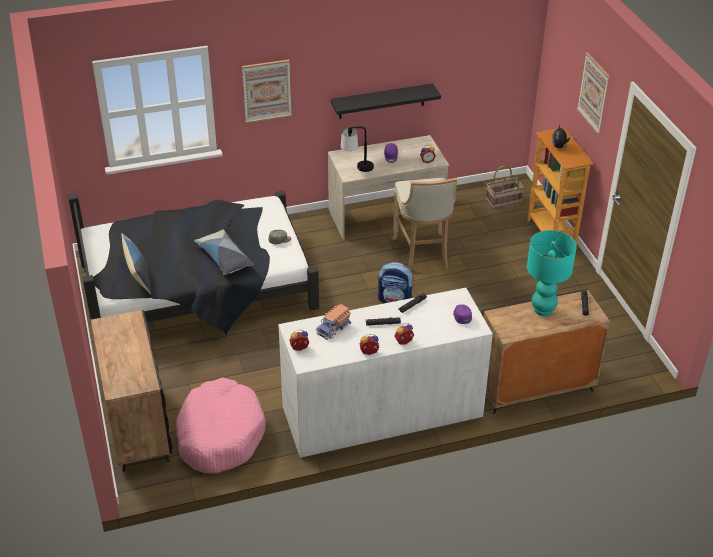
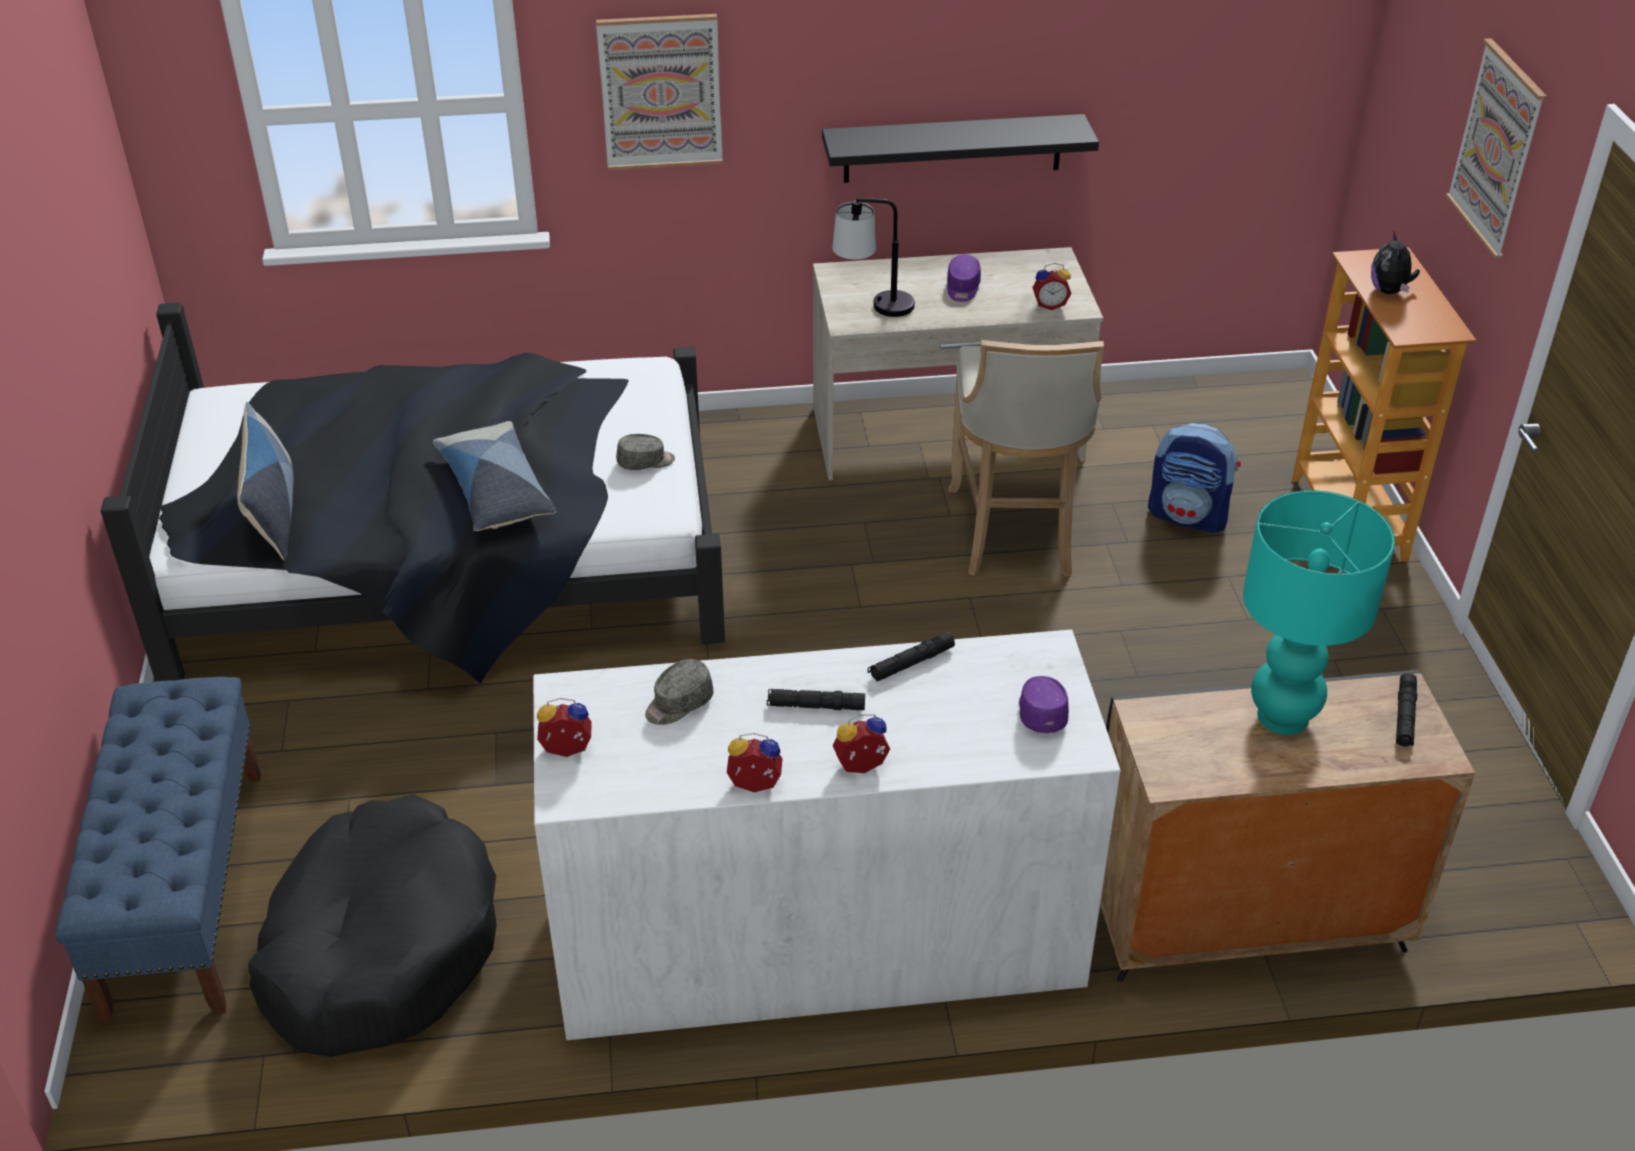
camera: 10 degrees right, 0 degrees up
(137, 424) = (185, 891): black cabinet -> blue bench
(220, 435) = (380, 947): pink dog bed -> black dog bed
(334, 328) = (678, 704): toy truck -> grey cap
(395, 300) = (922, 641): backpack -> backpack (1189, 516)
(503, 201) = (1240, 428): basket -> none

